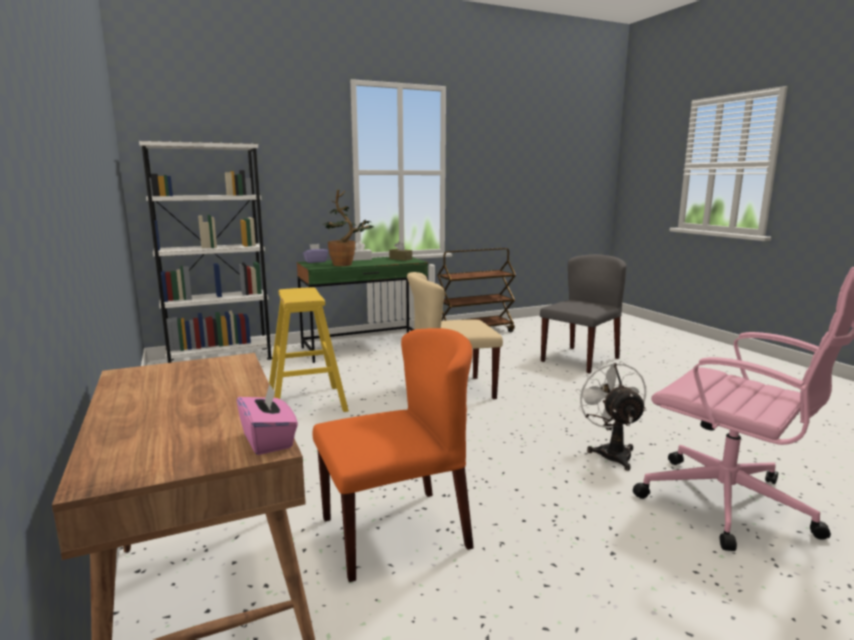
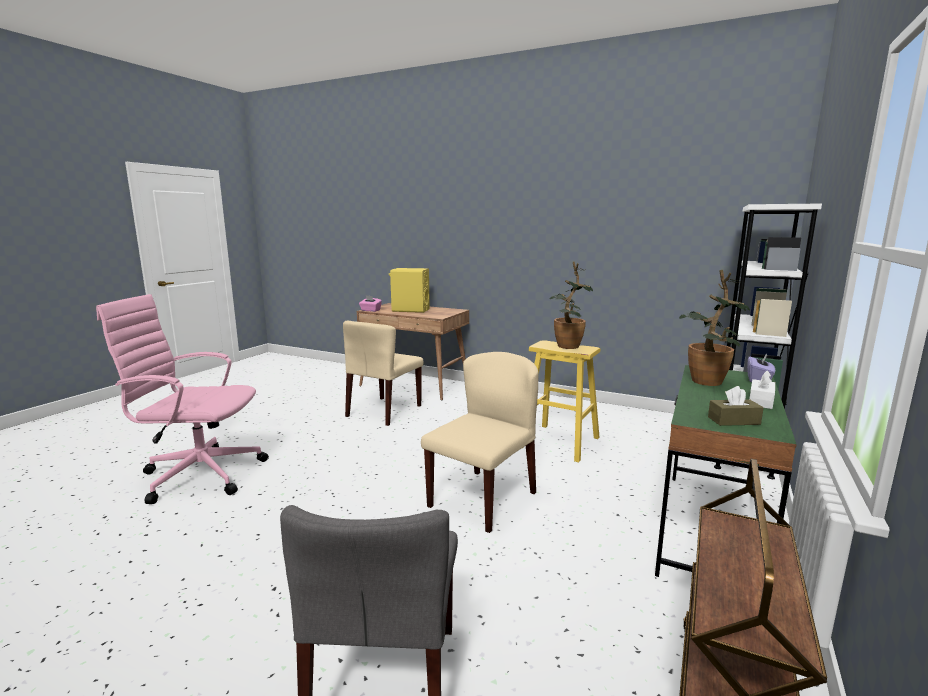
camera: 140 degrees right, 0 degrees up
(190, 406) = (410, 310): none -> yellow speaker
(302, 293) = (567, 347): none -> potted plant
(396, 531) = (384, 411): orange chair -> beige chair
(611, 452) = (286, 485): white fan -> none

